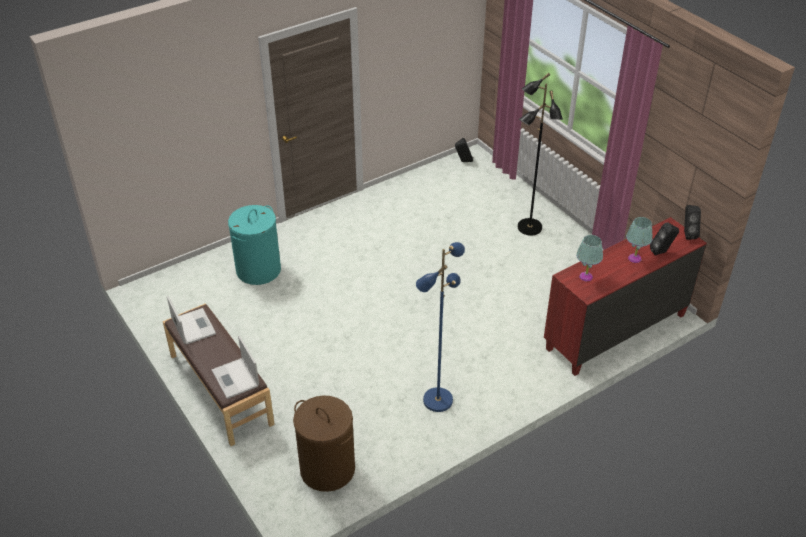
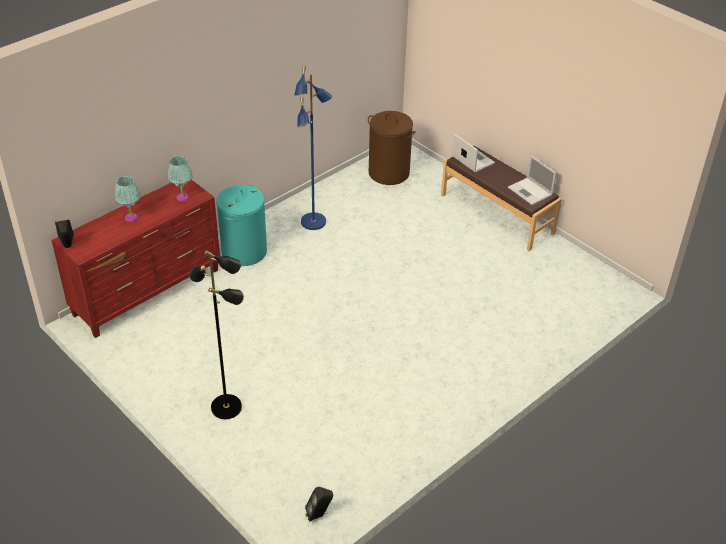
camera: 170 degrees right, 0 degrees up
(258, 270) = (522, 320): turquoise laundry basket -> turquoise laundry basket (244, 251)
(662, 252) = (101, 226): black speaker -> none

